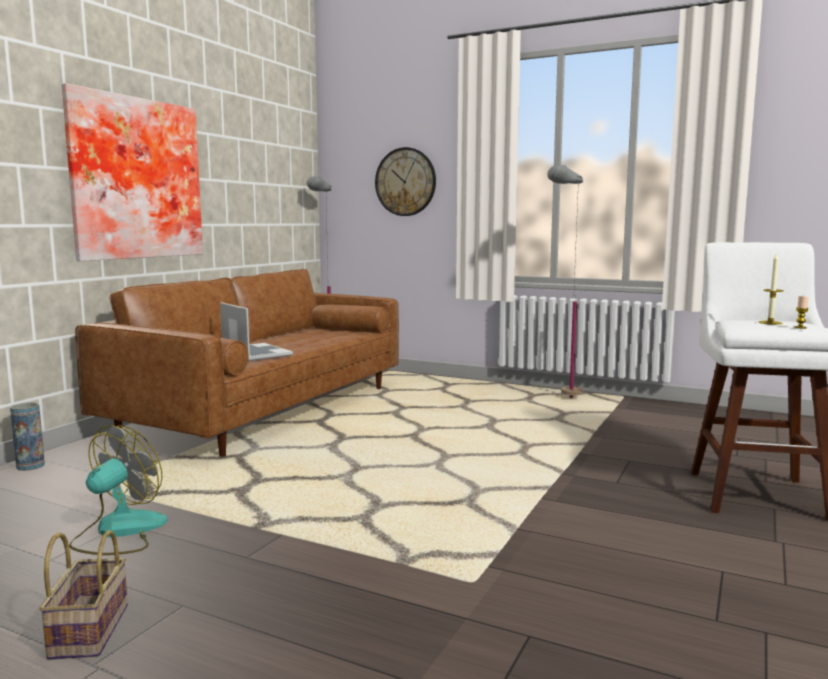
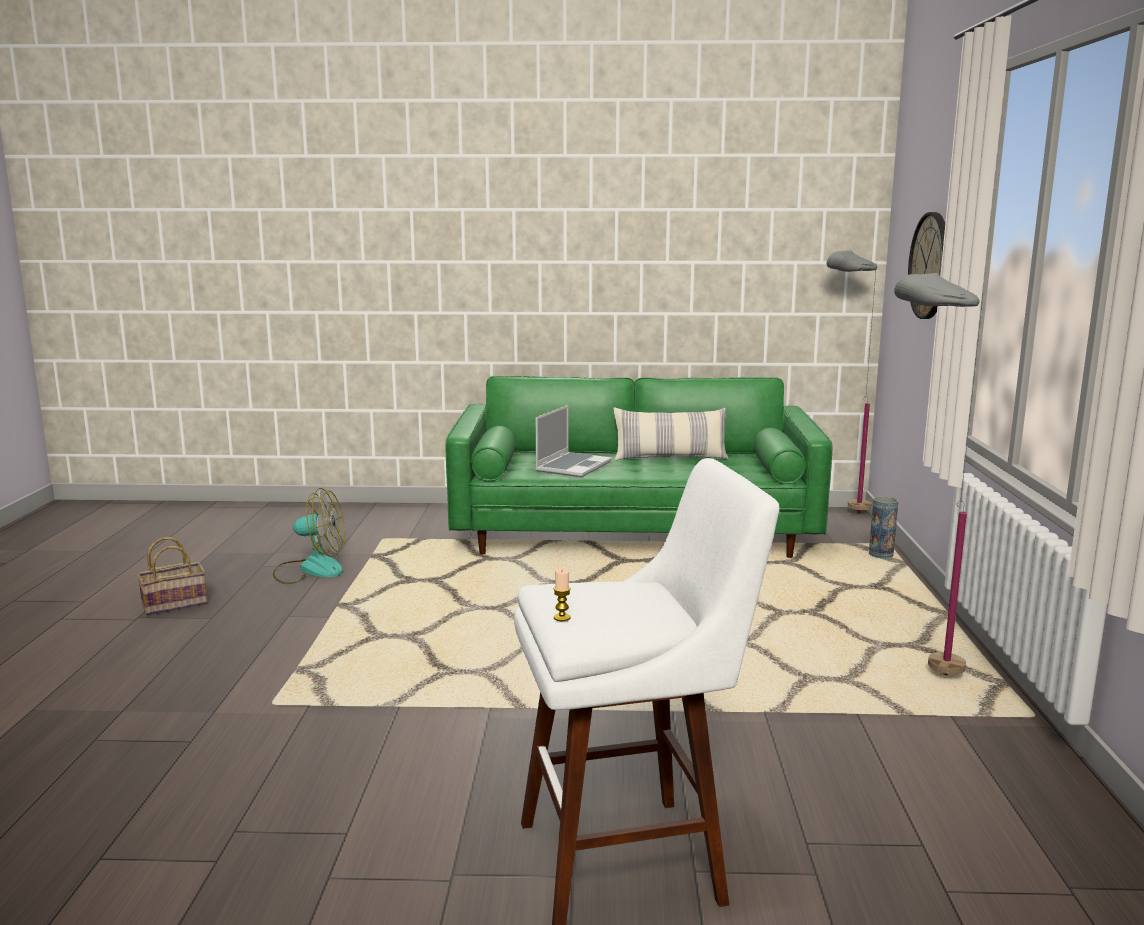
camera: 65 degrees right, 5 degrees up
(30, 466) = (410, 510): vase -> vase (881, 555)
(134, 179) = (556, 267): picture -> none
(265, 410) = (633, 533): brown sofa -> green sofa
(280, 339) = (670, 458): none -> pillow
(770, 323) = (595, 601): candle -> none

